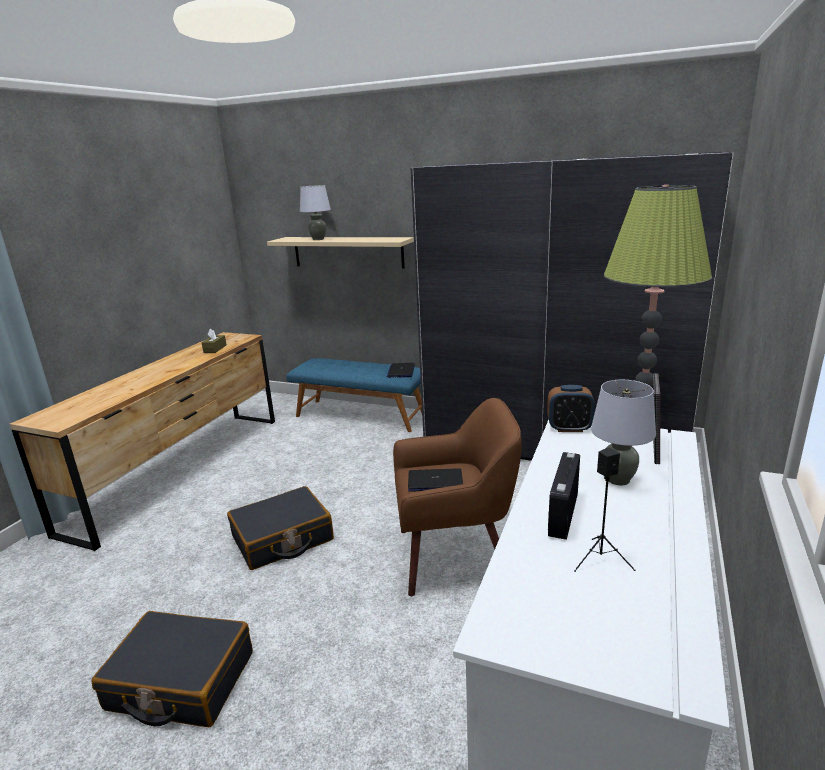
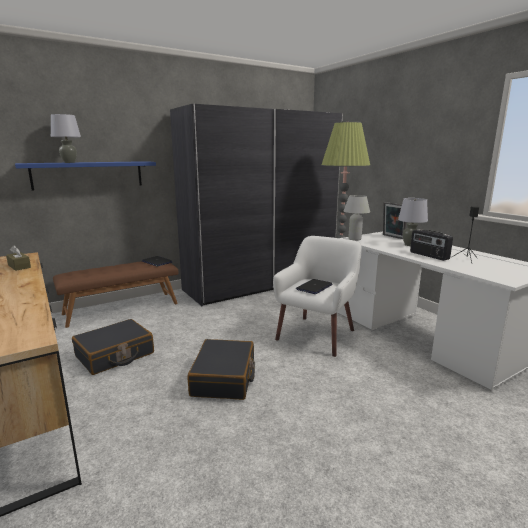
camera: 55 degrees left, 5 degrees down
(180, 681) = (332, 461): black suitcase -> black suitcase (115, 355)
(347, 252) = (88, 175): beige shelf -> blue shelf
(360, 415) = (121, 308): blue bench -> brown bench
(455, 555) = (317, 334): brown armchair -> white armchair
(569, 428) = (354, 239): alarm clock -> white table lamp

